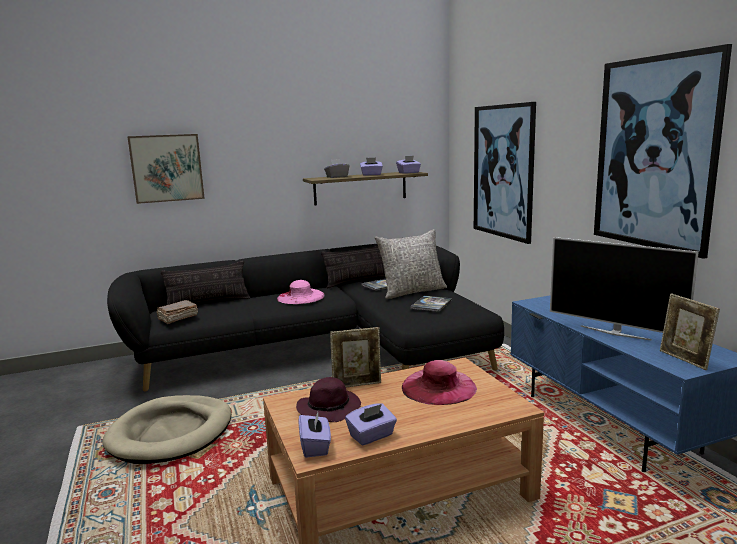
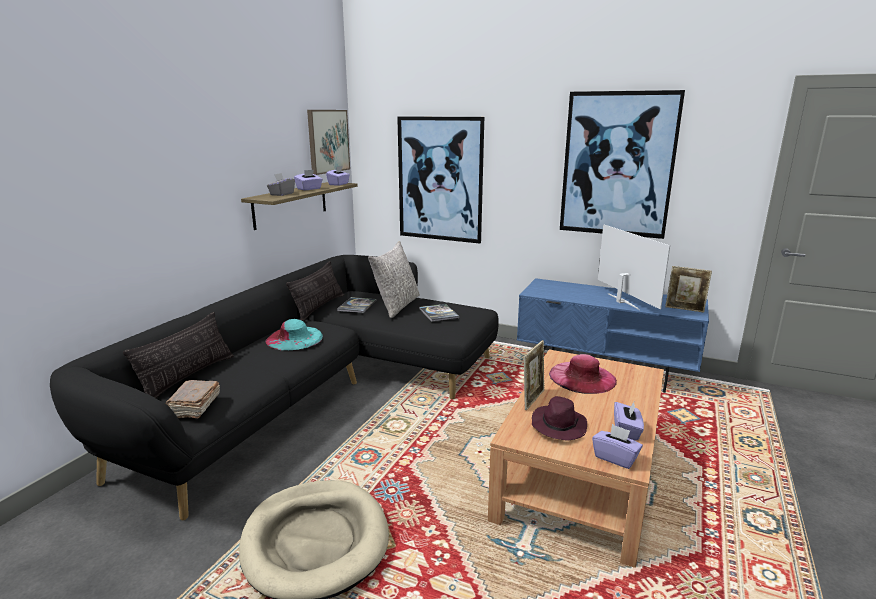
camera: 45 degrees left, 5 degrees up
(167, 168) = (84, 199): picture -> picture (328, 141)
(300, 297) = (294, 338): pink hat -> turquoise hat
(615, 332) = (622, 301): television -> television turned 105 degrees counterclockwise

